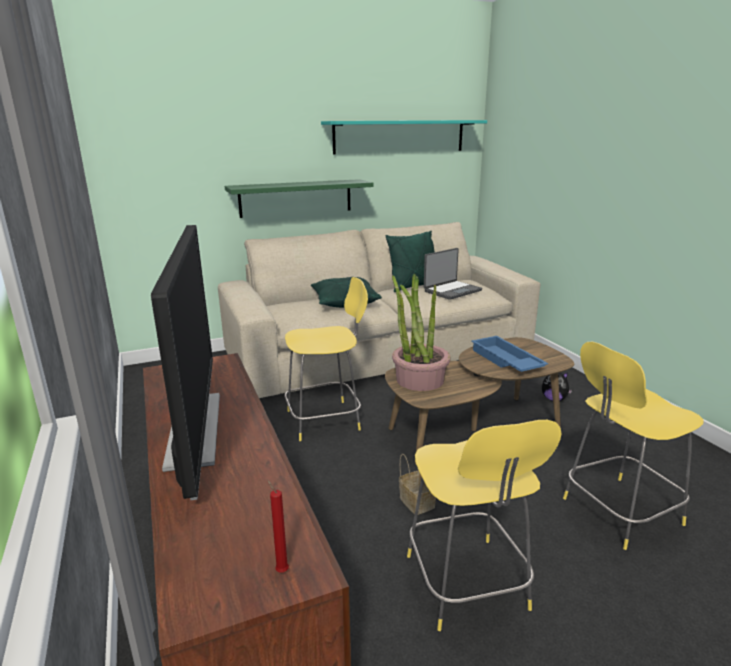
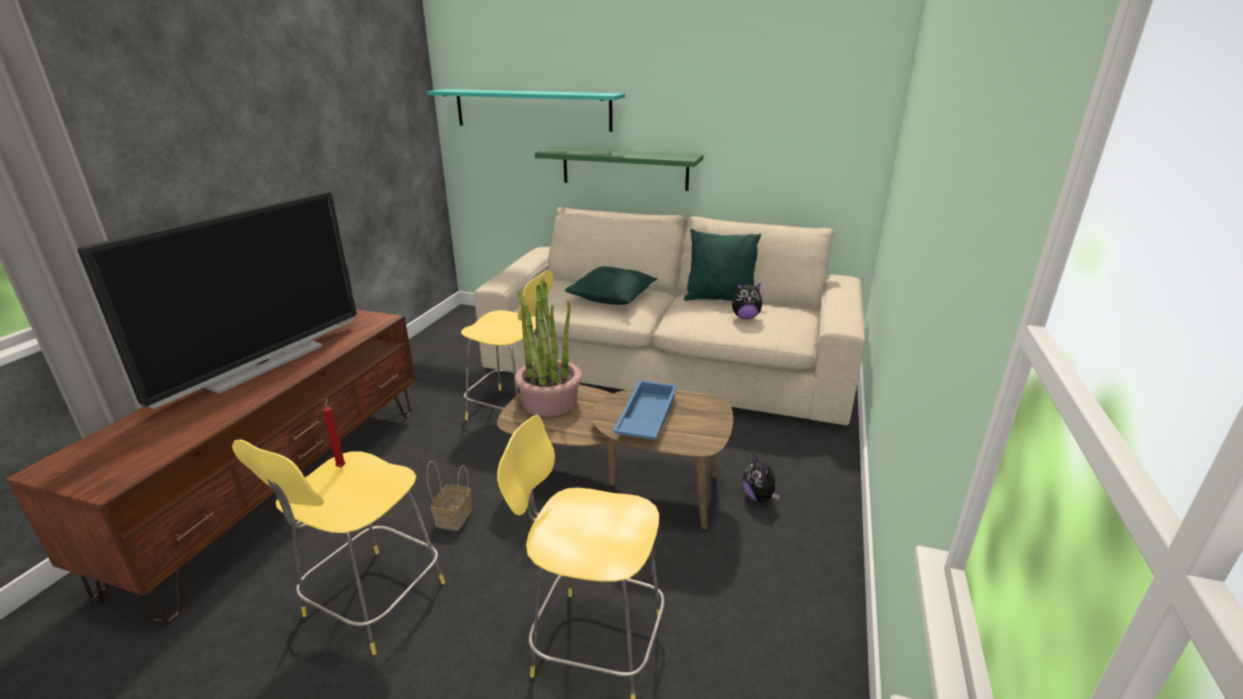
camera: 40 degrees right, 5 degrees up
(281, 570) = (104, 475): red candle -> red candle (341, 466)
(400, 136) = (763, 103): turquoise shelf -> turquoise shelf (532, 109)
(451, 291) = (745, 317): laptop -> plush toy

